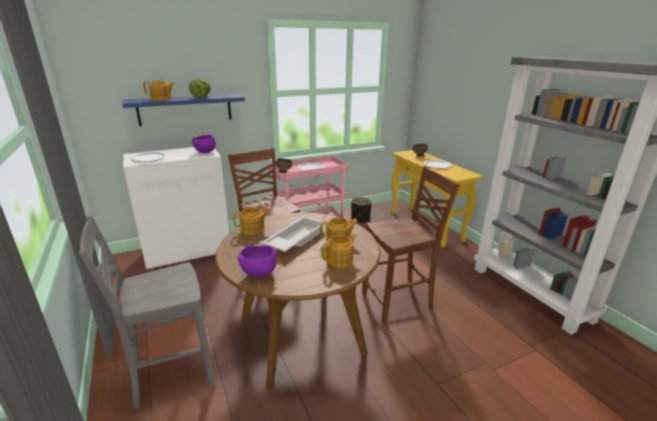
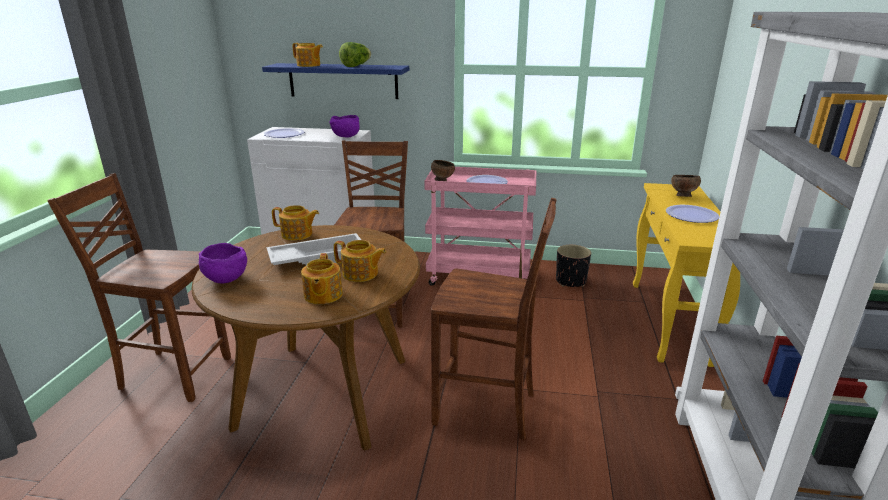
camera: 35 degrees right, 0 degrees up
(171, 375) = (174, 373): grey chair -> brown chair
(340, 260) = (322, 295): teapot -> teapot turned 90 degrees clockwise

